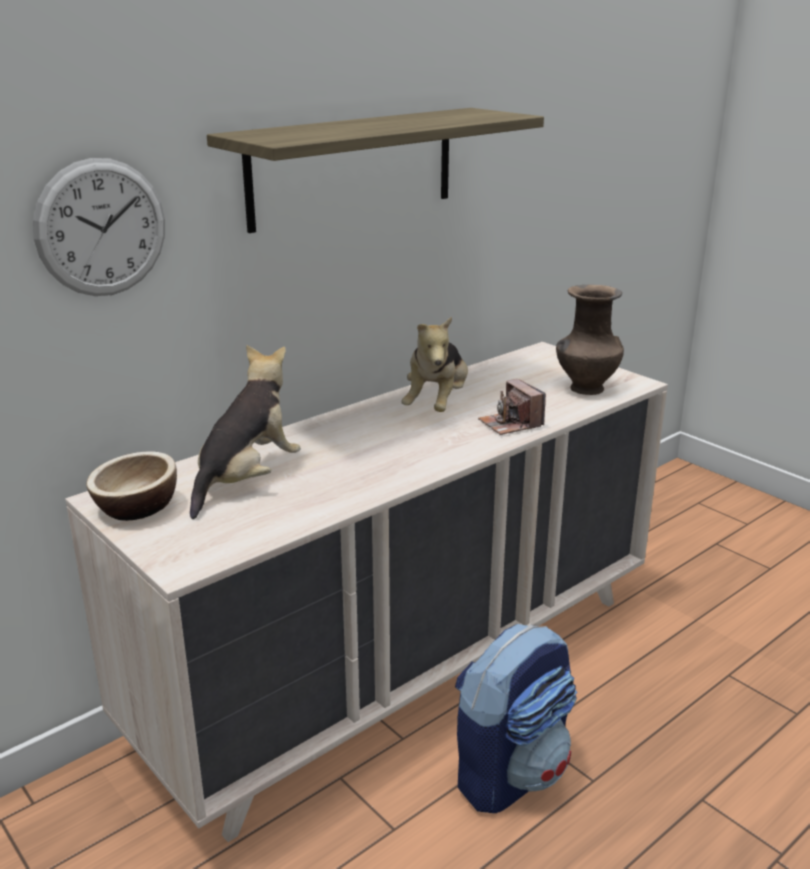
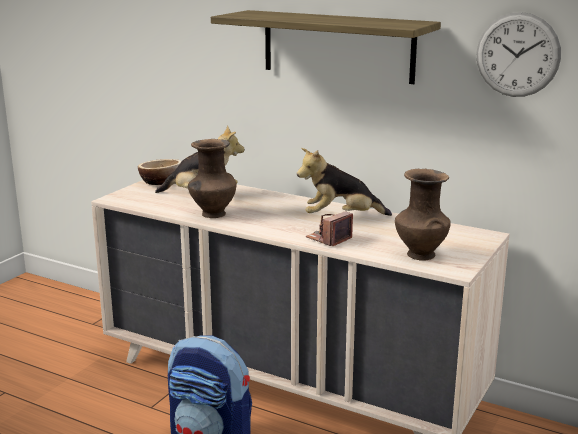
camera: 70 degrees right, 5 degrees down
(101, 228) = (195, 47): wall clock -> wall clock (517, 55)
(355, 484) = (212, 214): none -> brown vase

